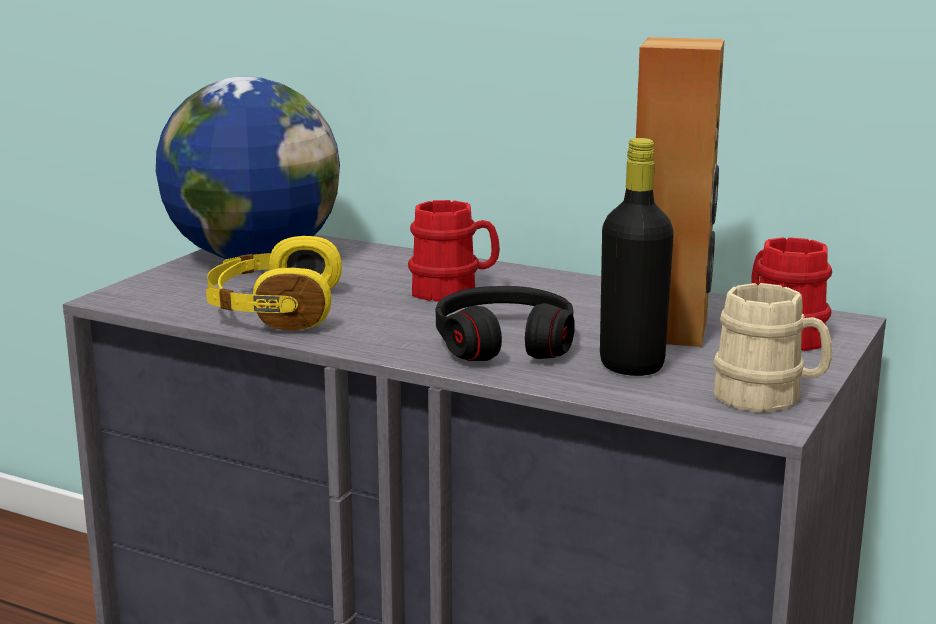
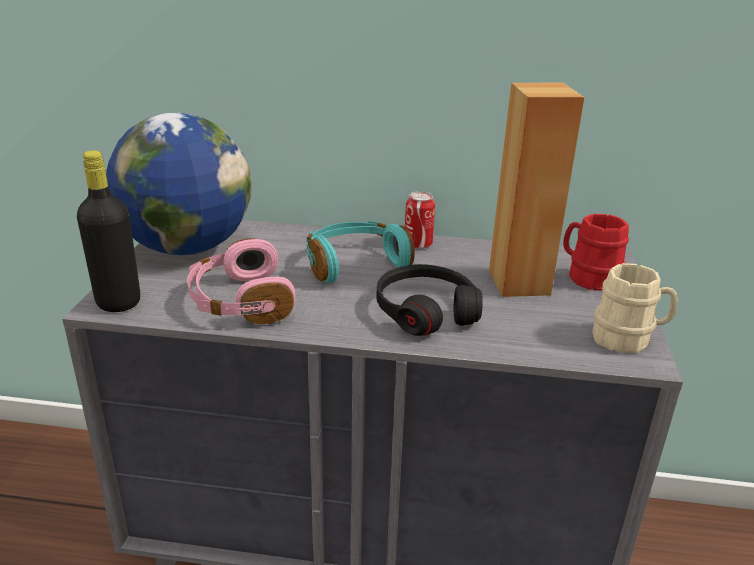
camera: 20 degrees left, 10 degrees up
(274, 310) = (239, 302): yellow headphones -> pink headphones
(454, 291) = (354, 264): red mug -> turquoise headphones
(561, 281) = (418, 244): none -> can
(631, 365) = (523, 321): black bottle -> black bottle (118, 302)

